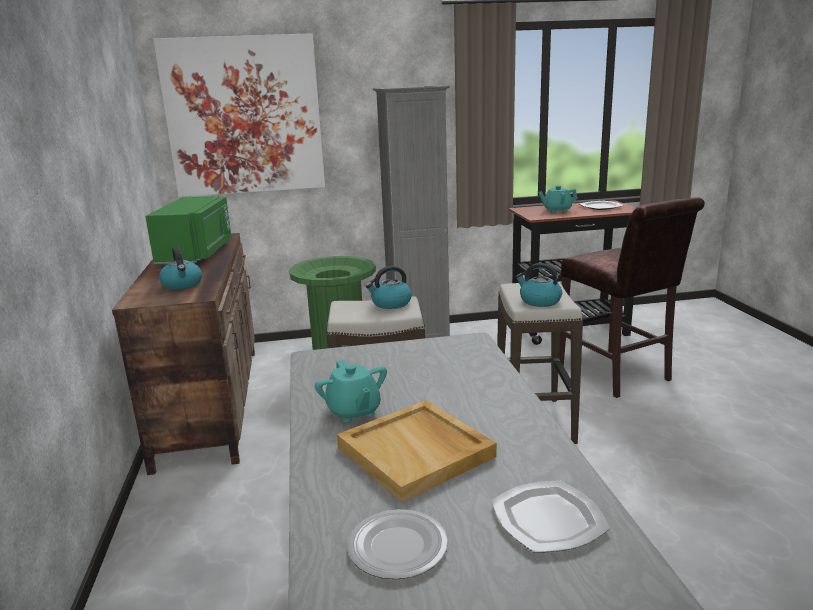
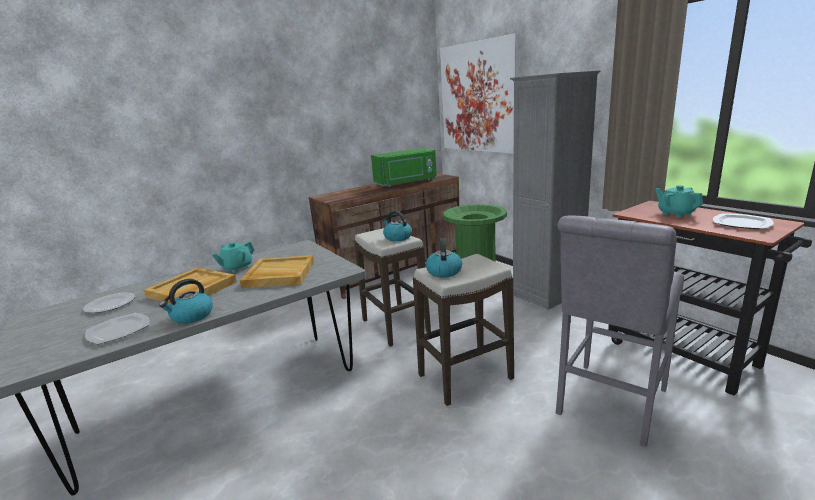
camera: 65 degrees right, 0 degrees up
(182, 285) = (350, 194): kettle -> kettle (192, 316)
(434, 380) = (279, 274): none -> beige tray
(617, 375) = (608, 405): brown stool -> grey stool

